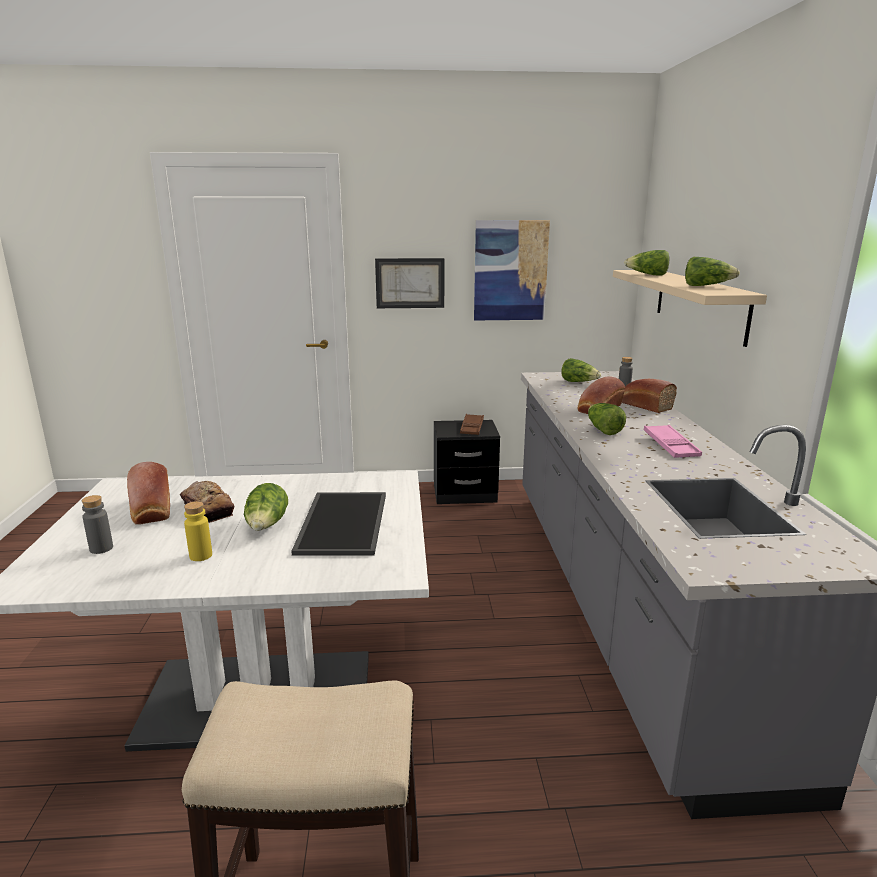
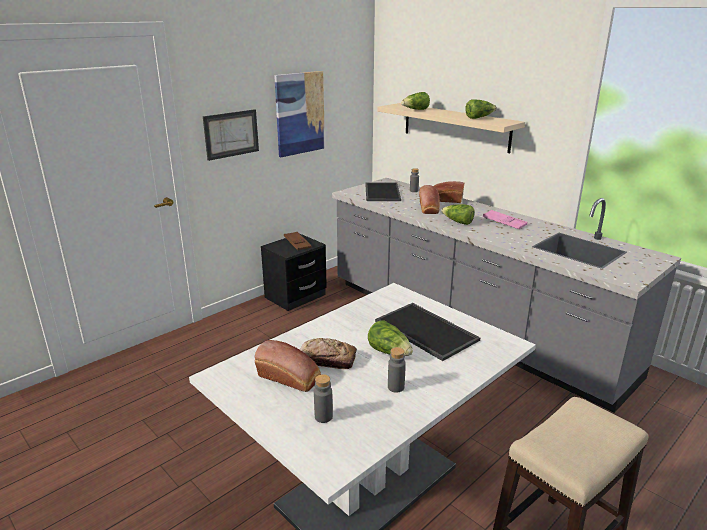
camera: 40 degrees left, 5 degrees up
(201, 556) = (396, 387): yellow bottle -> grey bottle
(579, 382) = (381, 192): lettuce -> tray

